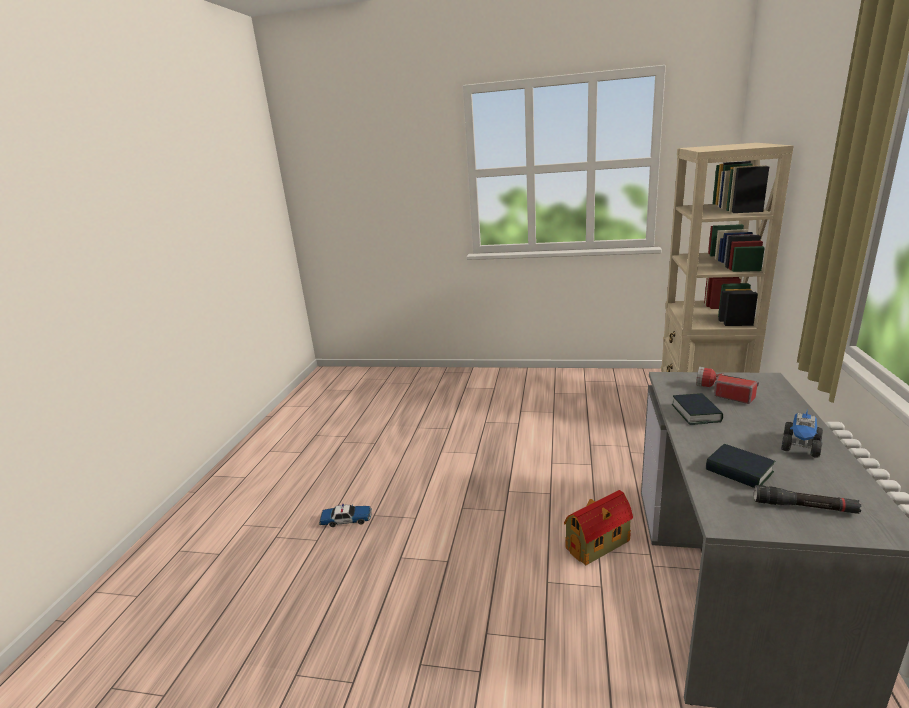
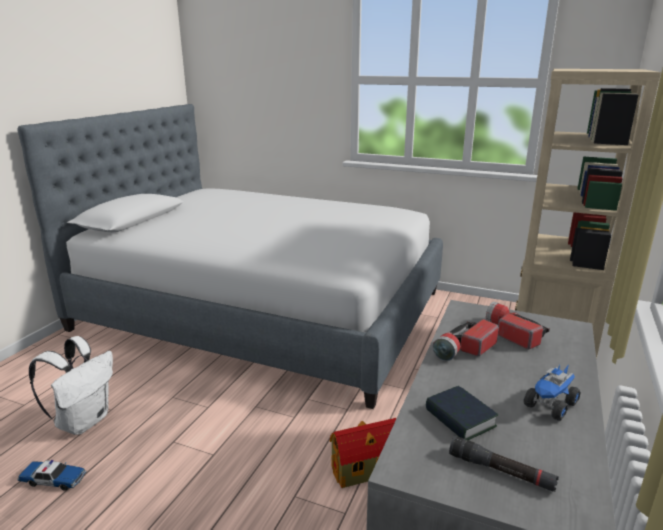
camera: 10 degrees right, 0 degrees up
(295, 556) = (84, 421): none -> white backpack
(346, 520) = (146, 396): toy car -> toy car (53, 480)
(416, 414) = (263, 310): none -> bed
(696, 413) = (464, 349): book -> flashlight

